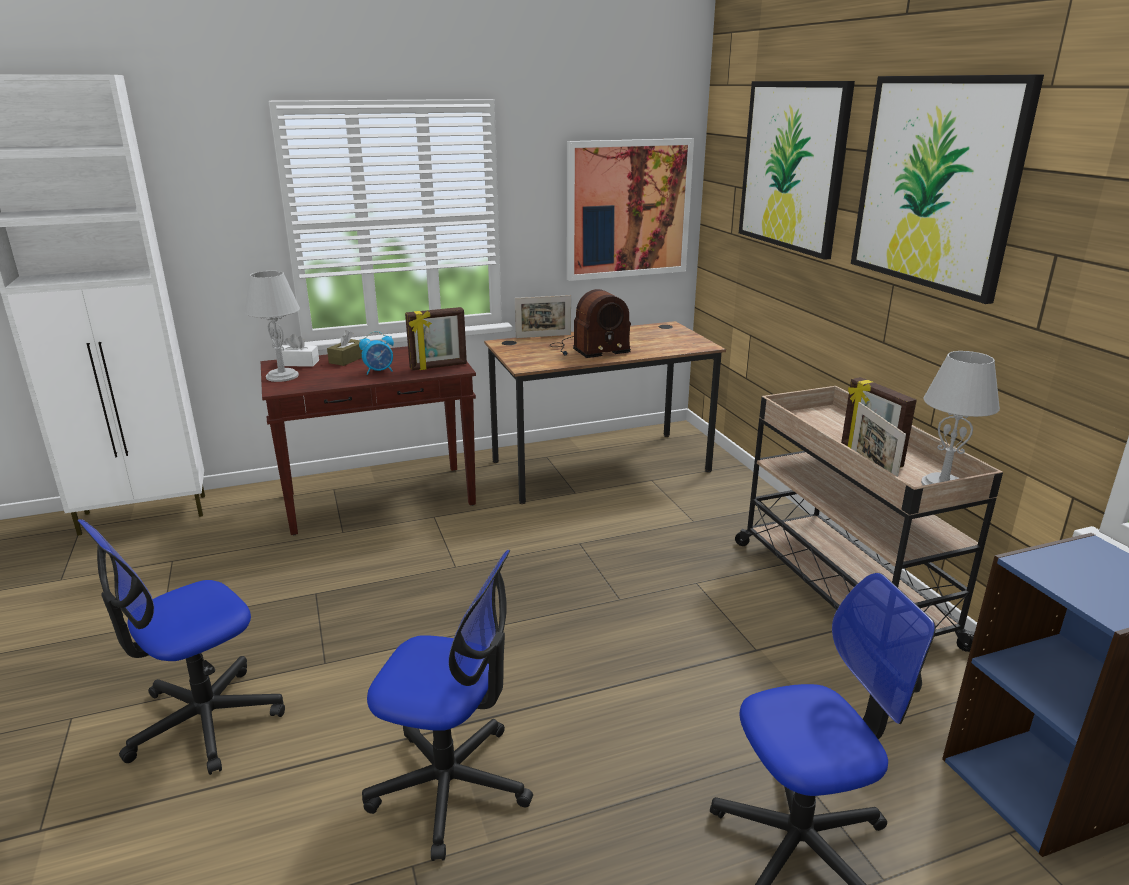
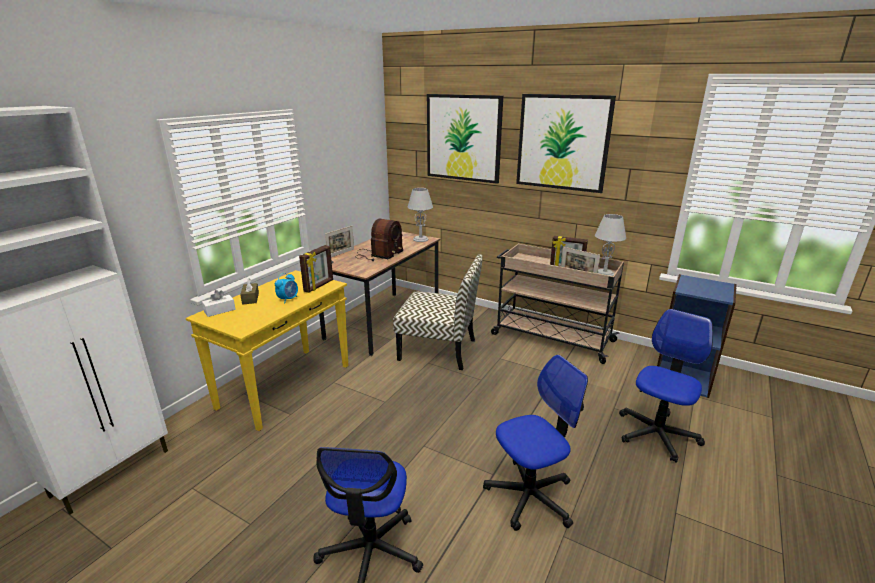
camera: 40 degrees left, 0 degrees up
(282, 376) = (227, 322): grey table lamp -> grey table lamp (420, 239)
(381, 499) = (286, 386): brown console table -> yellow console table
(620, 532) = (439, 350): none -> chair
(628, 209) = (359, 169): picture -> none

